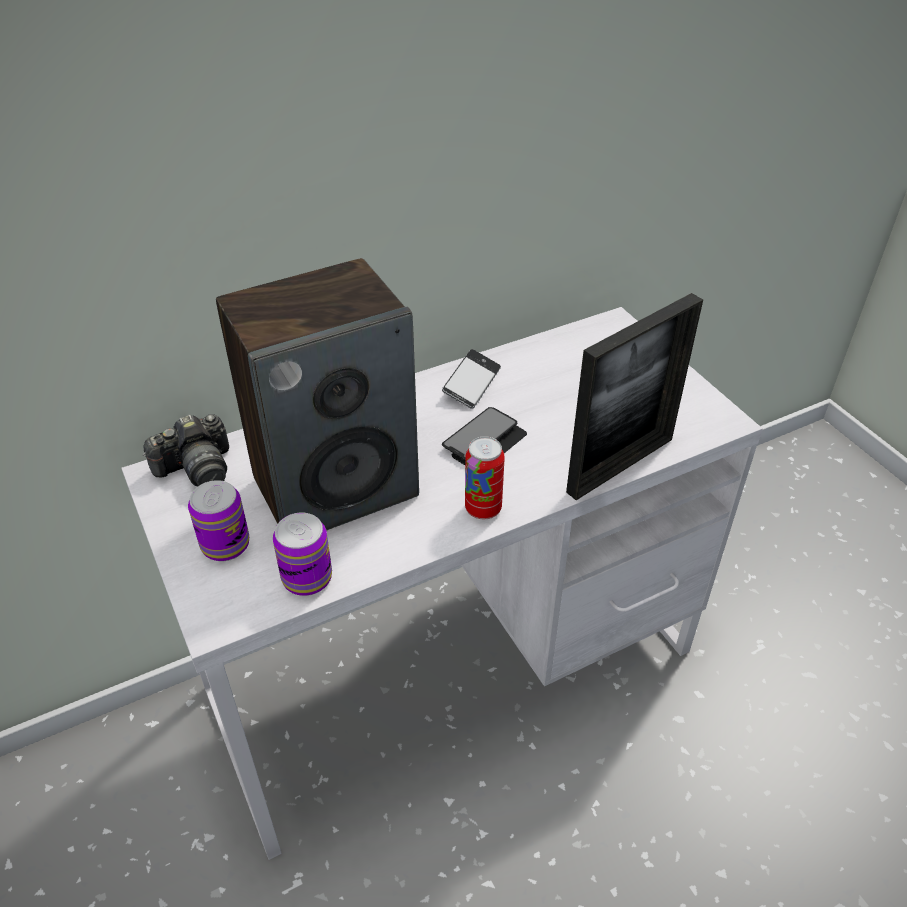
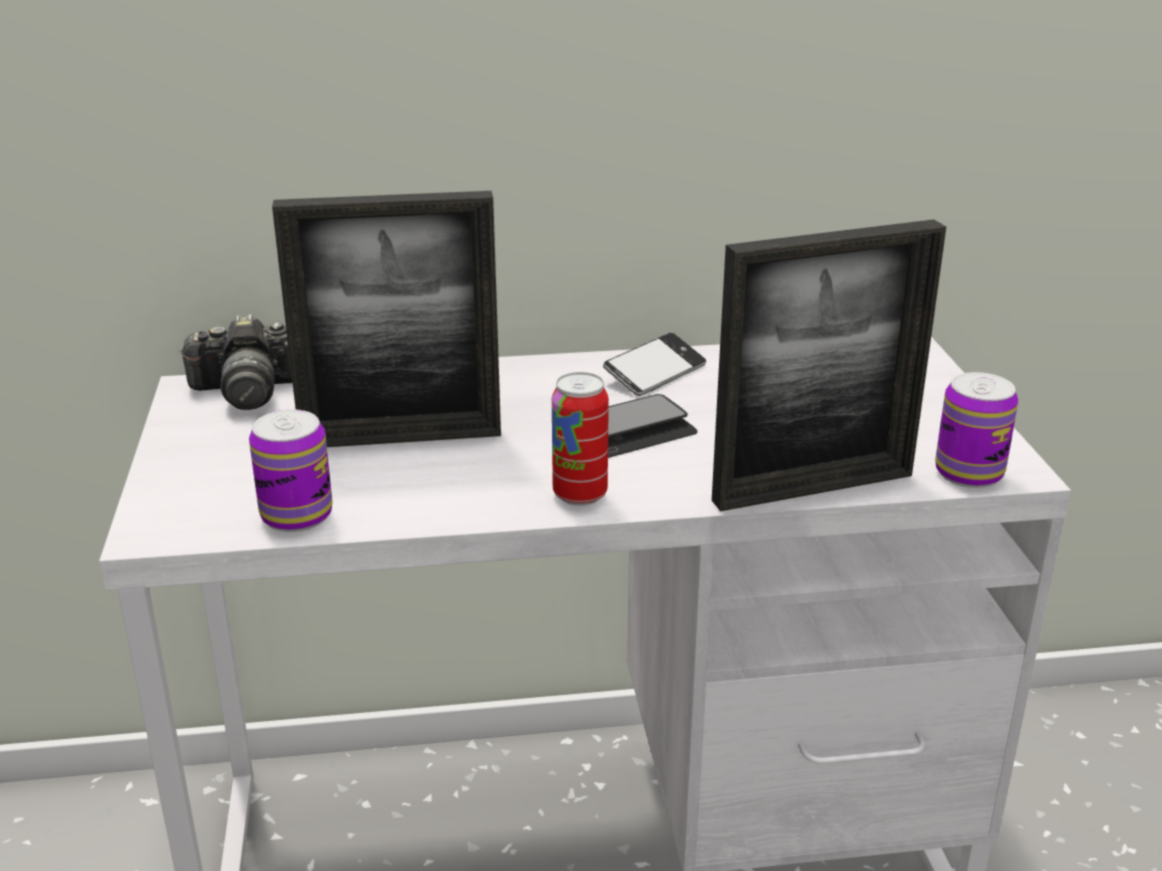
camera: 20 degrees right, 15 degrees down
(225, 545) = (223, 465): can -> can (969, 473)
(336, 486) = (401, 437): speaker -> picture frame

